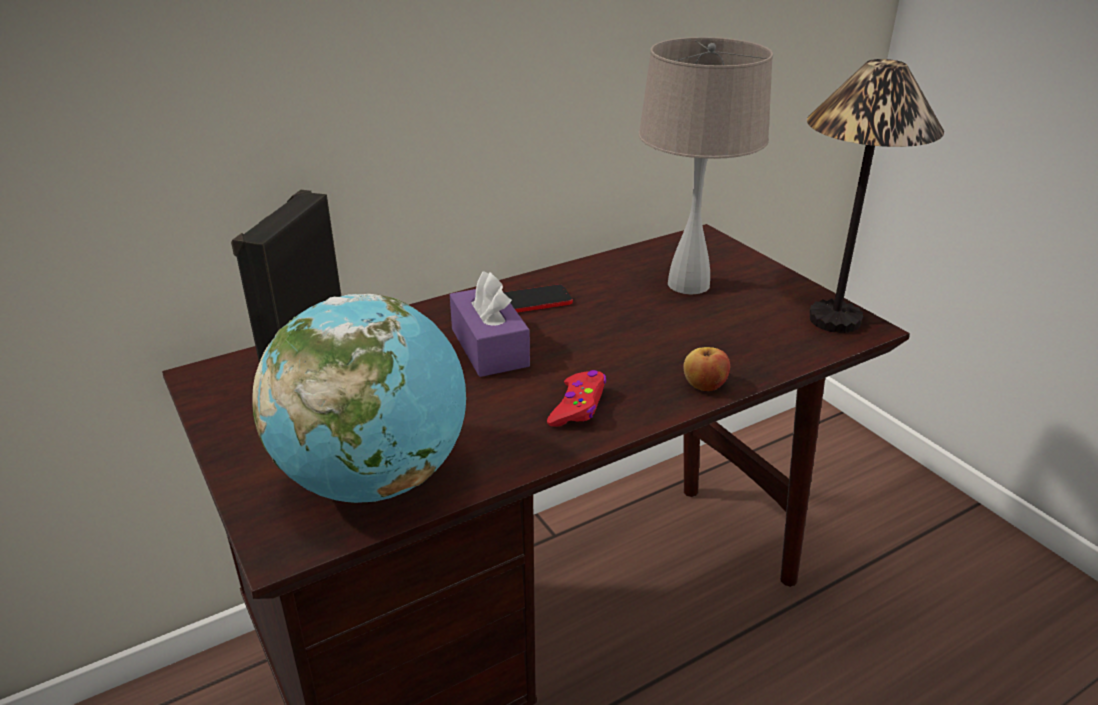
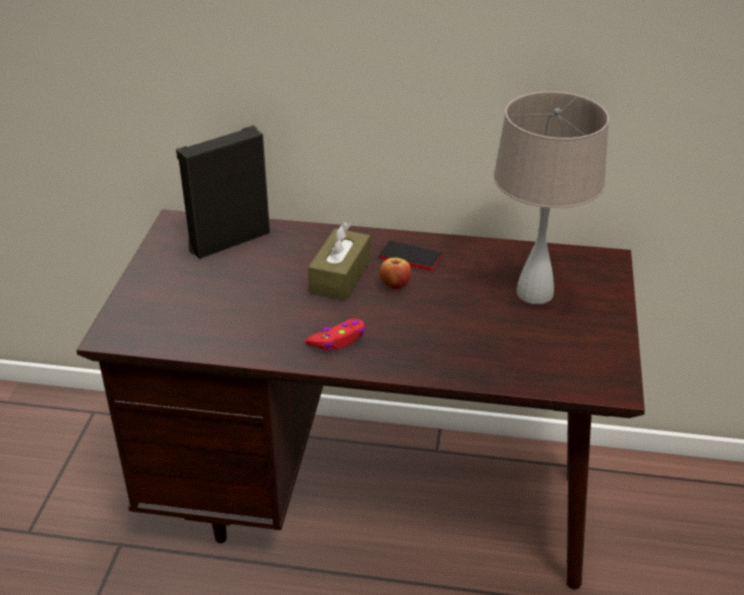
camera: 40 degrees right, 5 degrees up
(375, 479) = (185, 324): globe -> none
(489, 347) = (340, 276): purple tissue box -> brown tissue box
(704, 385) = (432, 368): apple -> apple (395, 284)
(833, 320) = (599, 371): table lamp -> none

